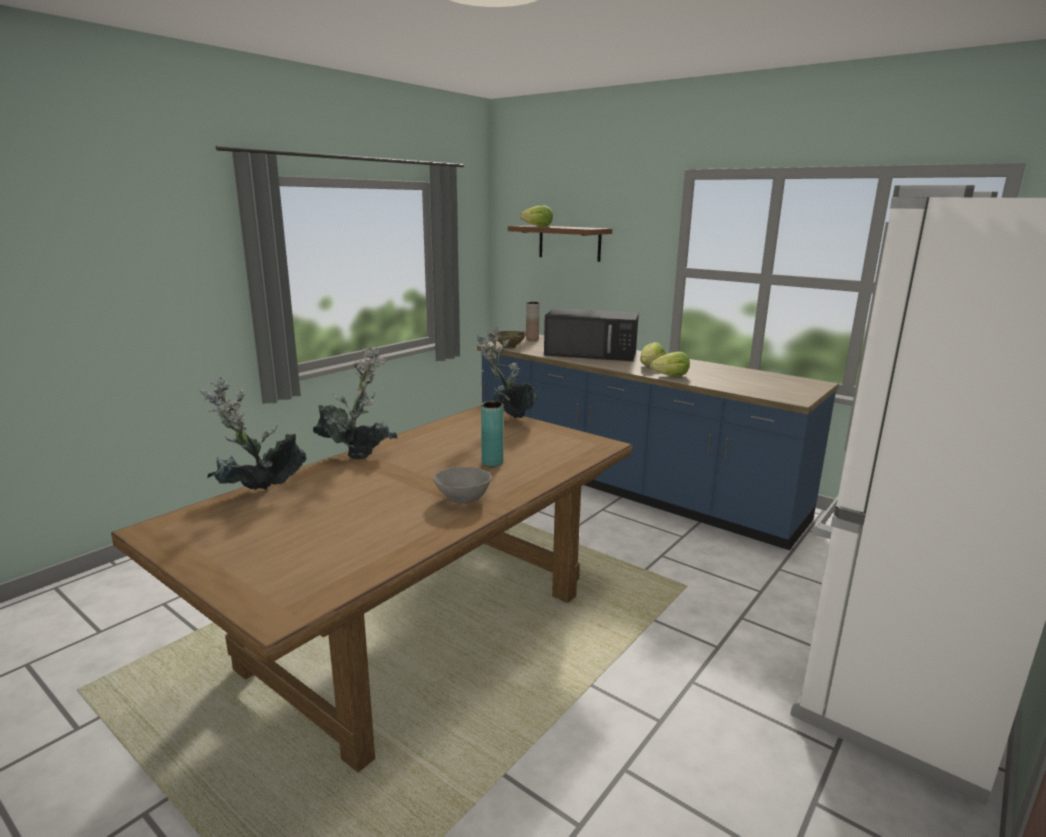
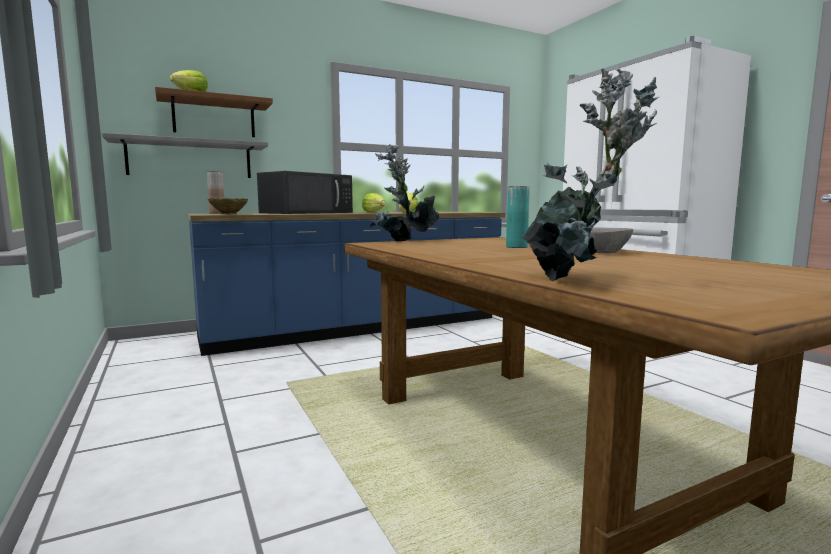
camera: 65 degrees left, 10 degrees down
(360, 454) = (453, 260): potted plant -> none
(549, 282) = (190, 159): none -> grey shelf

